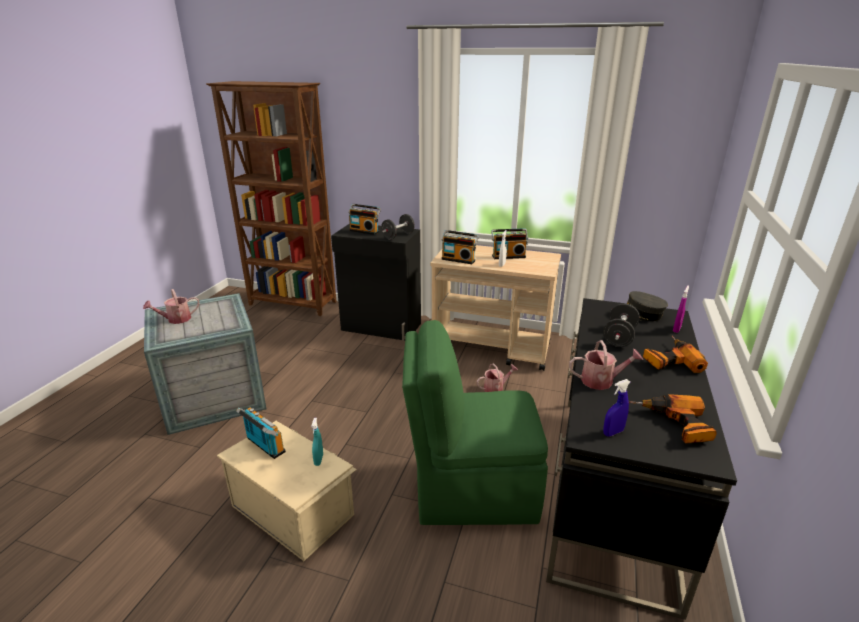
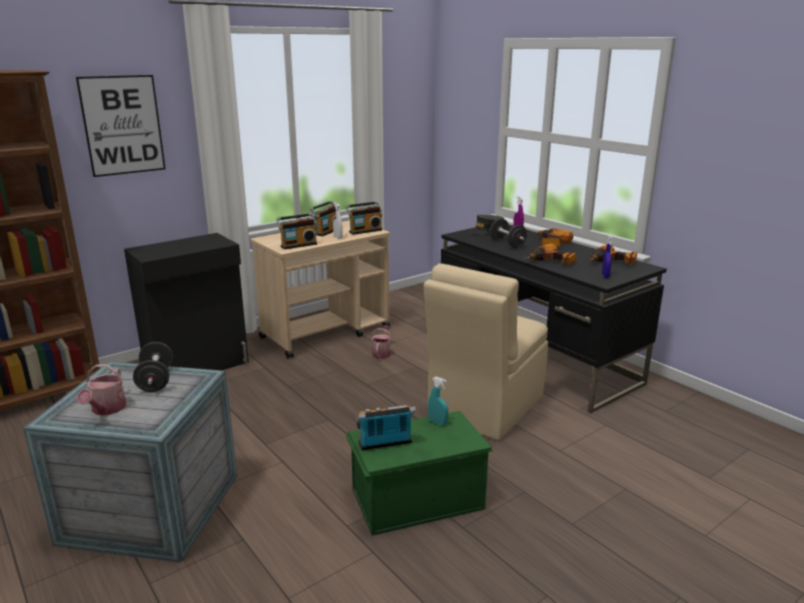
camera: 55 degrees left, 5 degrees down
(293, 509) = (416, 498): beige storage box -> green storage box
(365, 231) = (167, 249): radio -> radio (365, 231)
(372, 129) = (122, 125): none -> picture
(398, 235) = (214, 242): black dumbbell -> black dumbbell (156, 380)
(471, 490) = (484, 407): green chair -> beige chair
(601, 381) = (551, 262): watering can -> power drill

